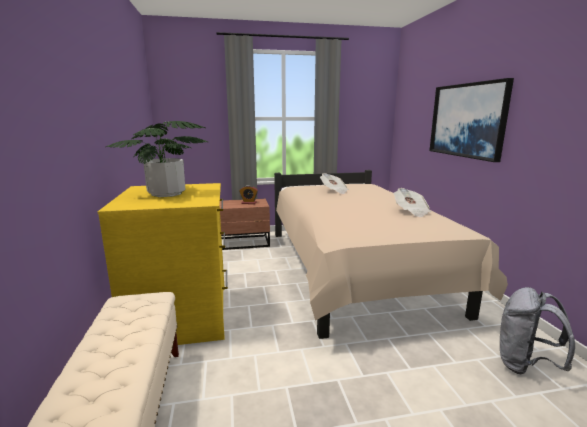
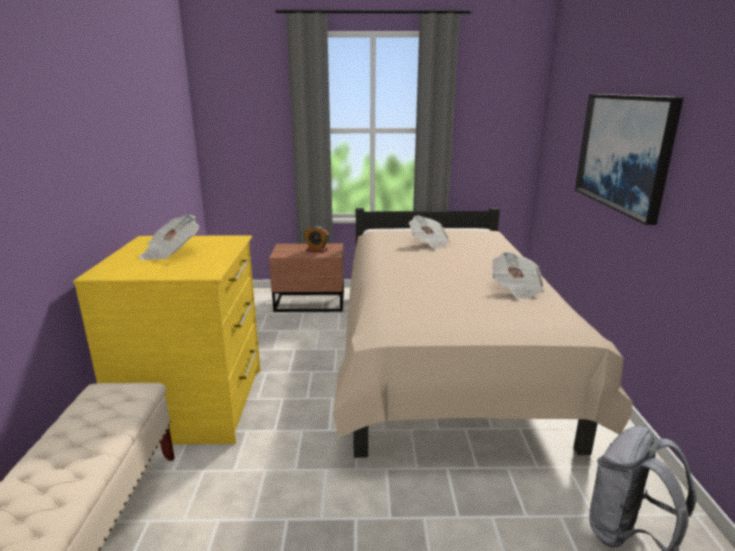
camera: 10 degrees right, 5 degrees up
(166, 194) = (171, 253): potted plant -> newspaper

